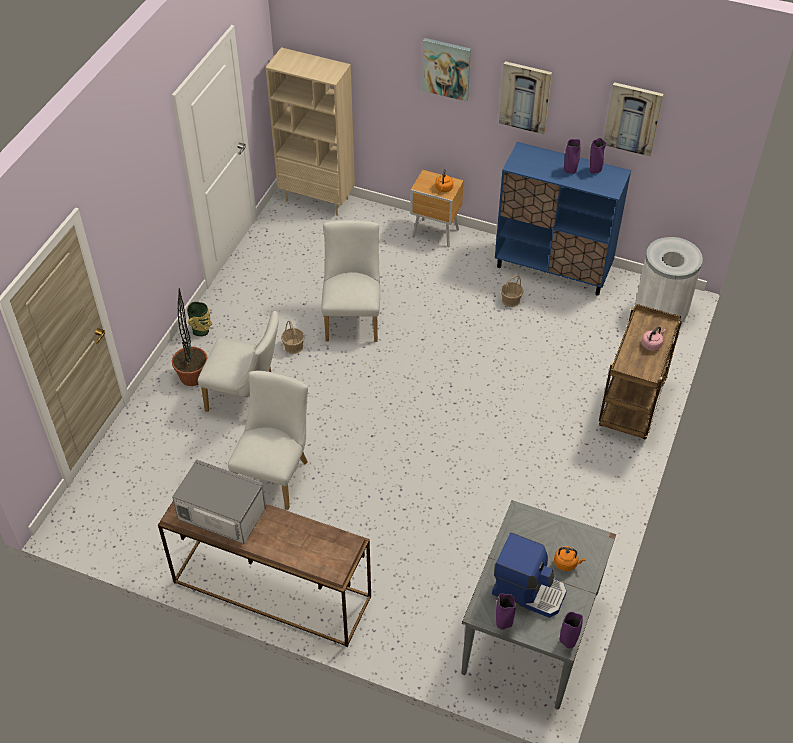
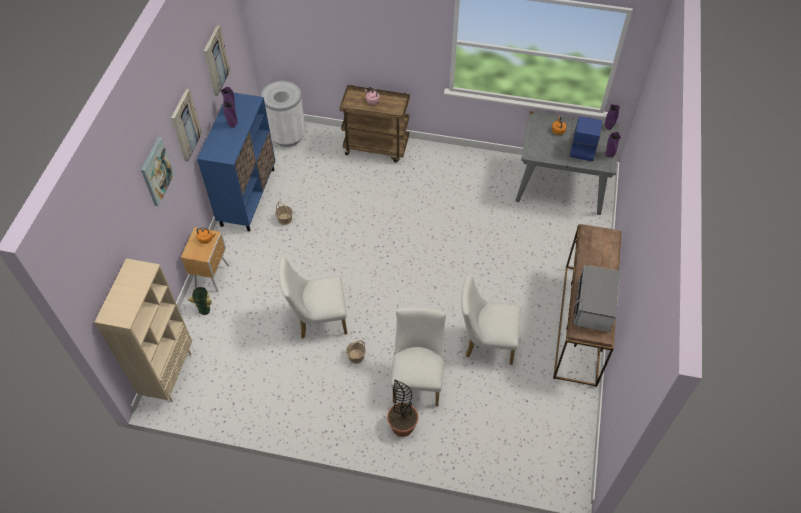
camera: 100 degrees left, 5 degrees up
(202, 331) = (350, 432): vase -> vase (205, 308)

